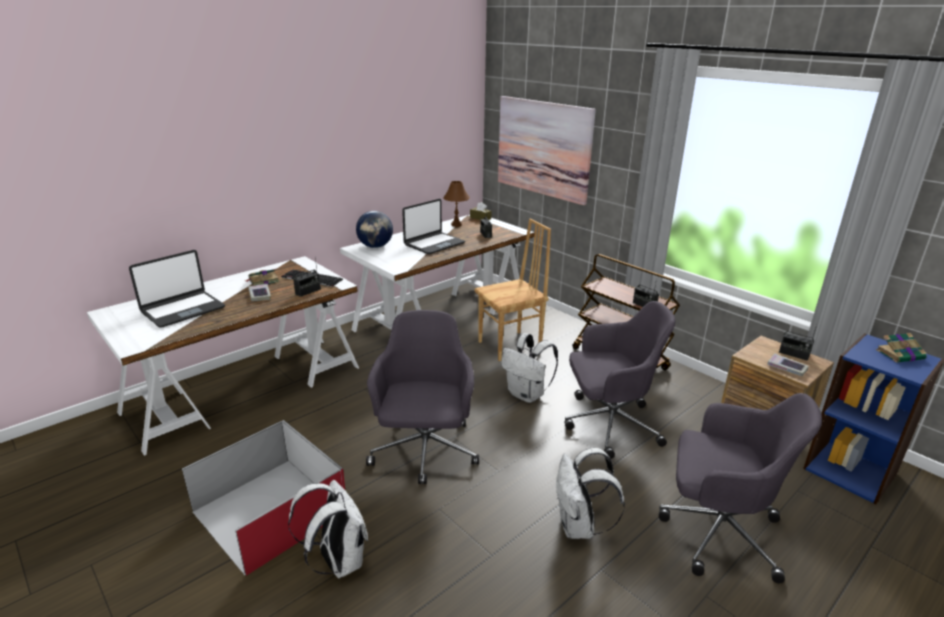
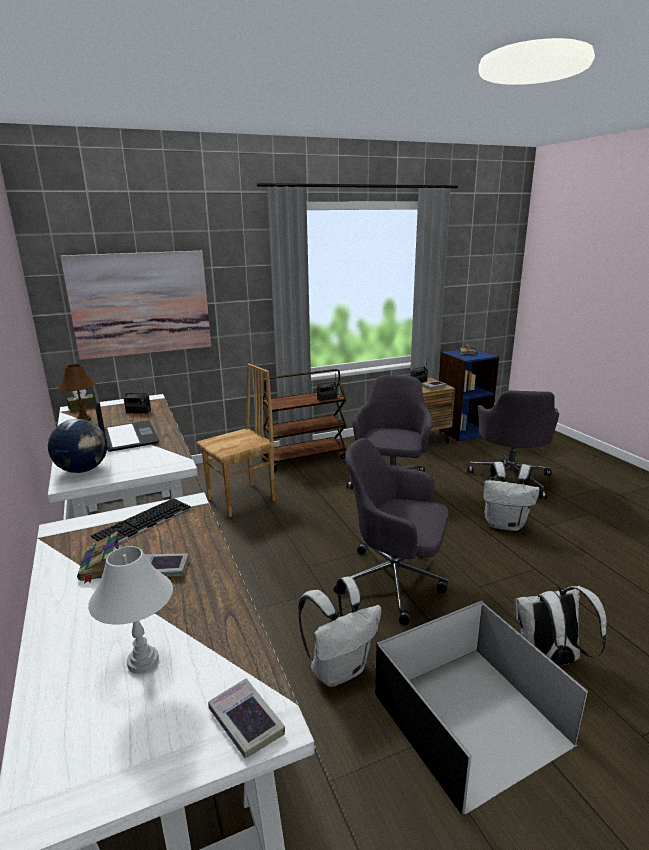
camera: 70 degrees left, 5 degrees down
(137, 340) = (246, 722): none -> book
(182, 310) = (143, 662): laptop -> white table lamp
(268, 510) = (468, 719): red storage box -> black storage box
(308, 291) = (189, 527): radio -> none
(510, 346) = (242, 500): brown chair -> brown chair turned 60 degrees clockwise
(527, 395) = (331, 509): white backpack -> white backpack (339, 669)
(717, 531) = (510, 479): grey office chair -> grey office chair turned 150 degrees clockwise

